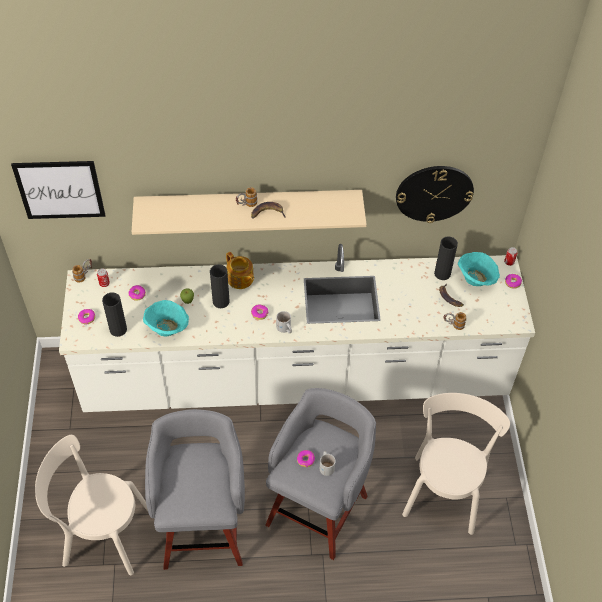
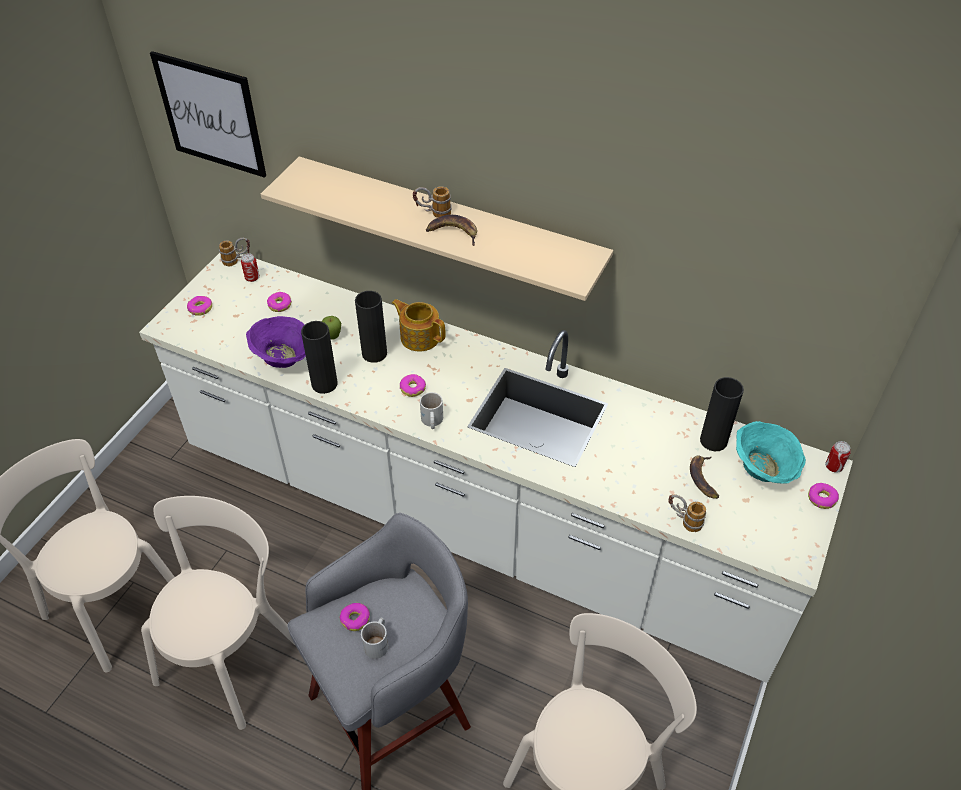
camera: 30 degrees right, 5 degrees down
(118, 329) = (225, 336): black vase -> black vase (324, 384)
(168, 328) = (284, 358): turquoise bowl -> purple bowl
(203, 526) = (232, 655): grey stool -> beige chair
(240, 279) = (419, 336): teapot -> teapot turned 135 degrees clockwise
(434, 193) = (728, 296): wall clock -> none

